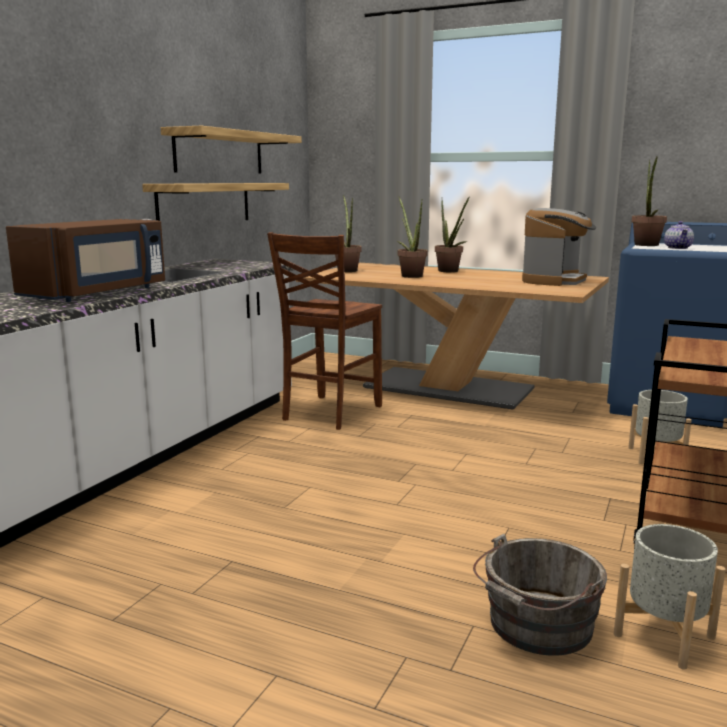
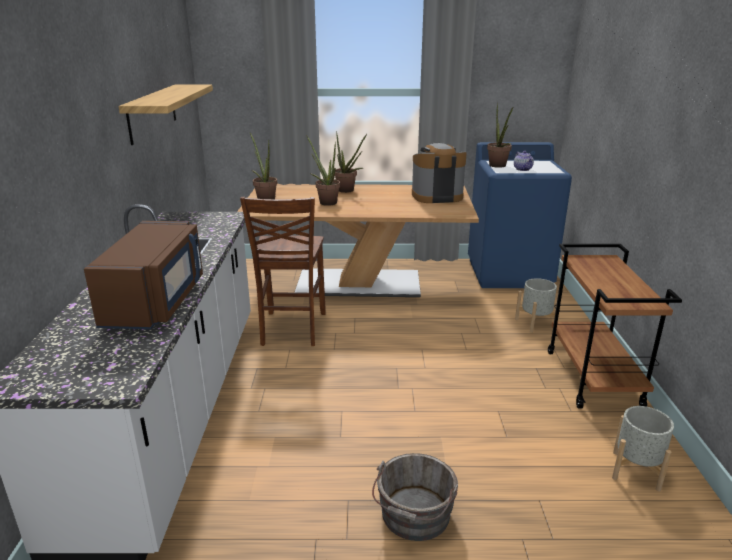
camera: 25 degrees left, 10 degrees up
(205, 203) = (150, 164): shelf -> none
(536, 626) = (571, 487): grey bucket -> grey bucket (414, 517)
(554, 281) = (436, 196): coffee machine -> coffee machine turned 105 degrees counterclockwise

